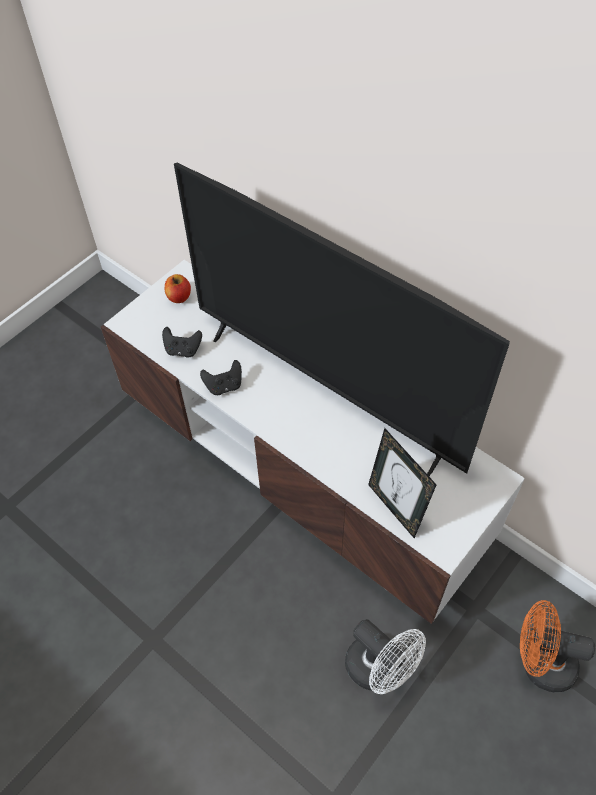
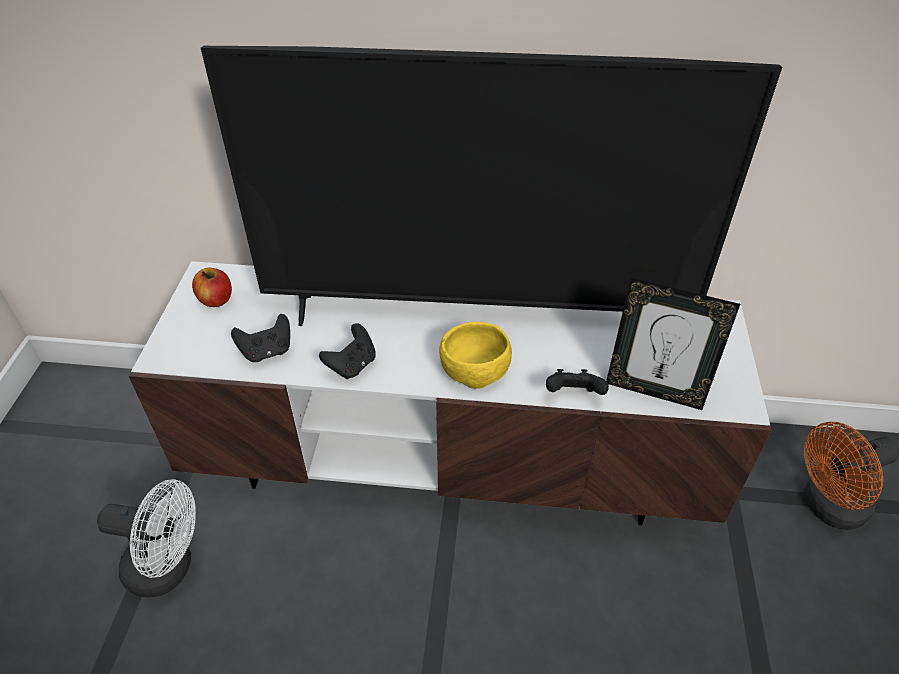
camera: 35 degrees left, 10 degrees down
(293, 428) = (473, 368): none -> yellow bowl
(340, 481) = (573, 395): none -> black game controller
(379, 670) = (699, 614): white fan -> white fan (169, 568)

